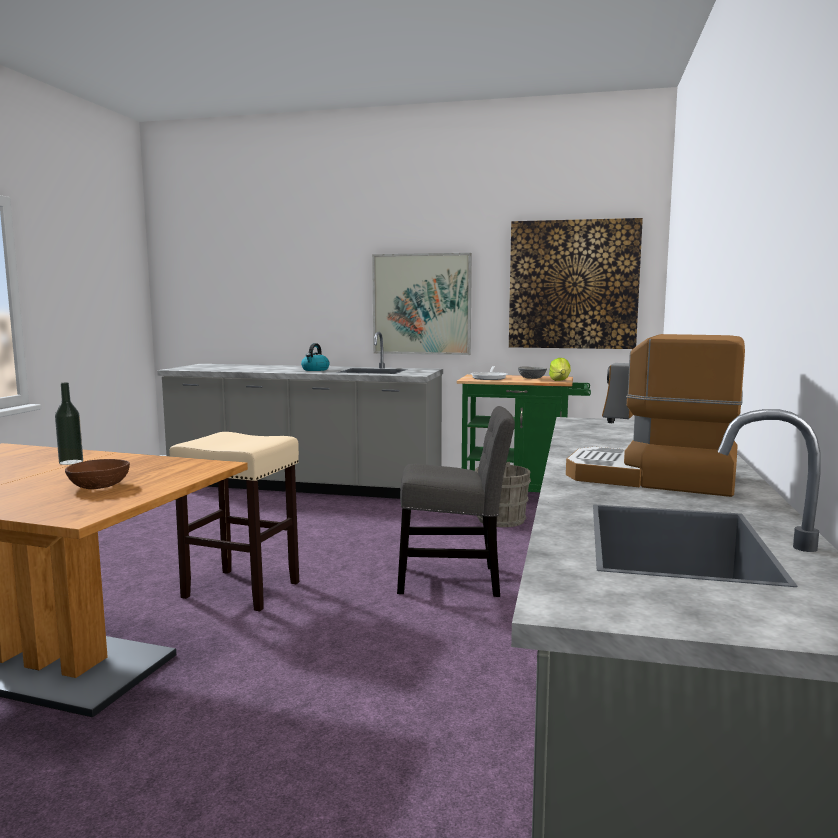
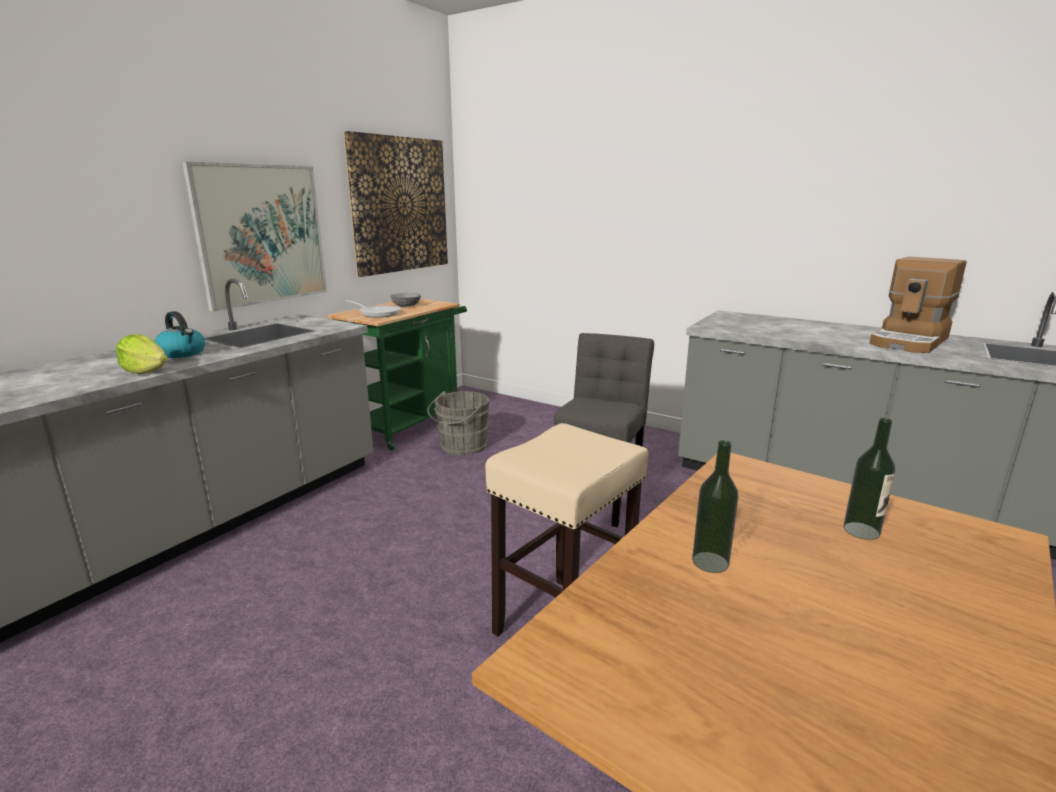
camera: 70 degrees left, 10 degrees up
(100, 486) = (861, 531): brown bowl -> bottle
(560, 380) = (436, 303): lettuce -> lettuce (146, 371)

